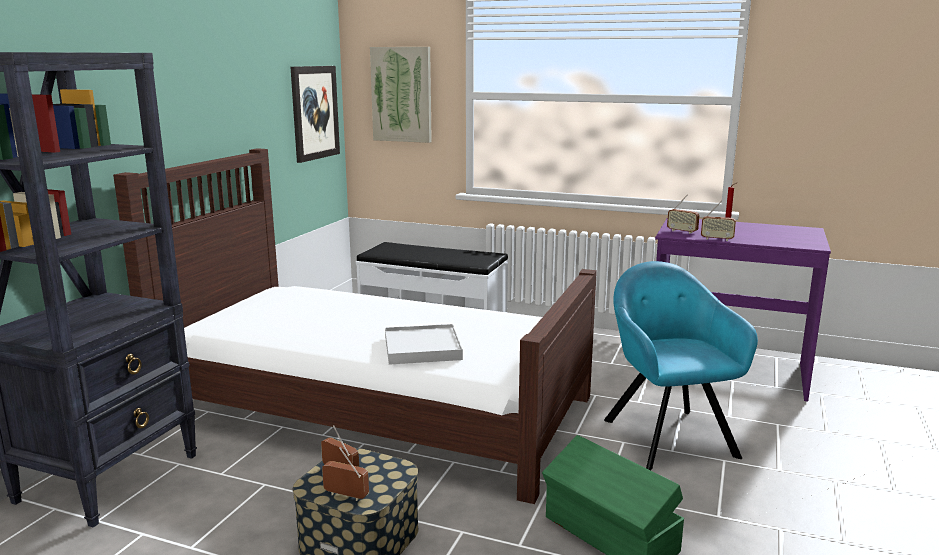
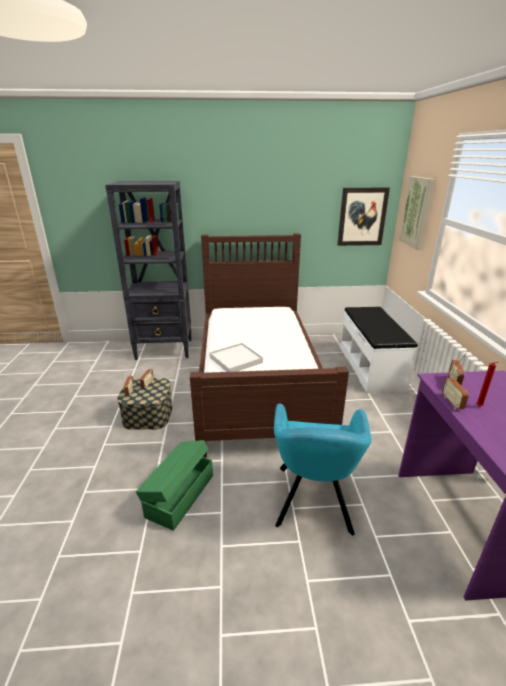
camera: 65 degrees right, 10 degrees up
(666, 435) = (313, 501): turquoise armchair -> turquoise armchair turned 135 degrees clockwise

